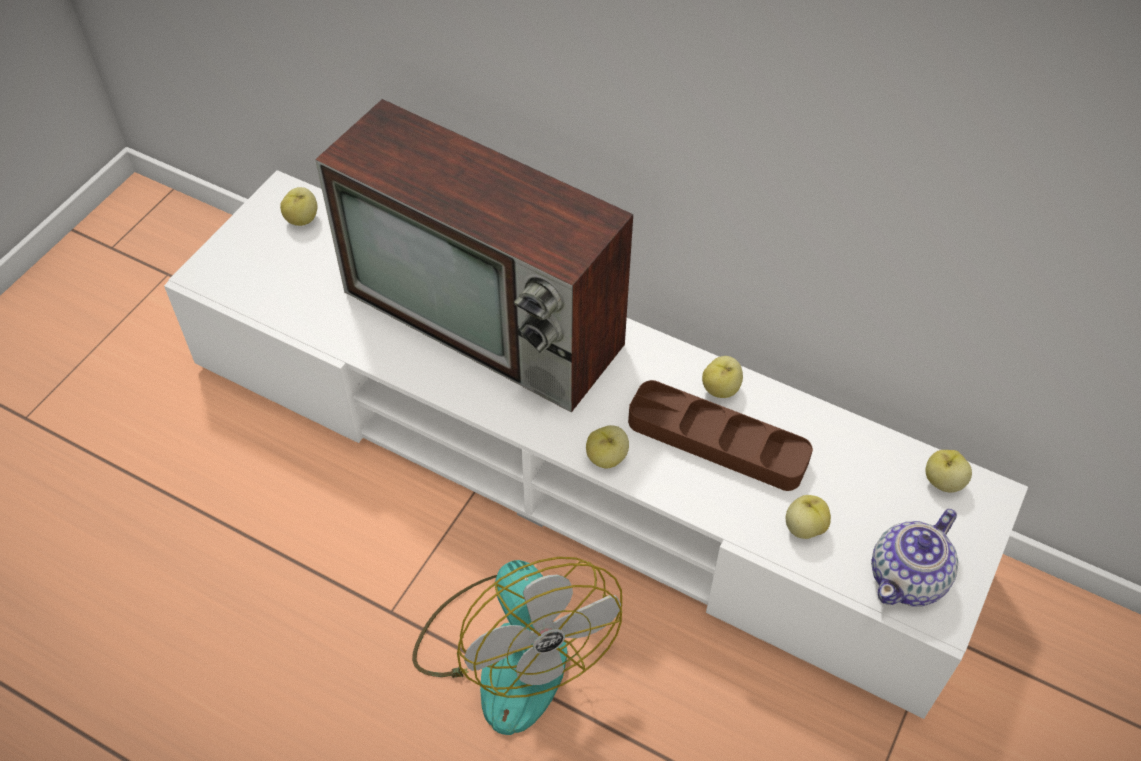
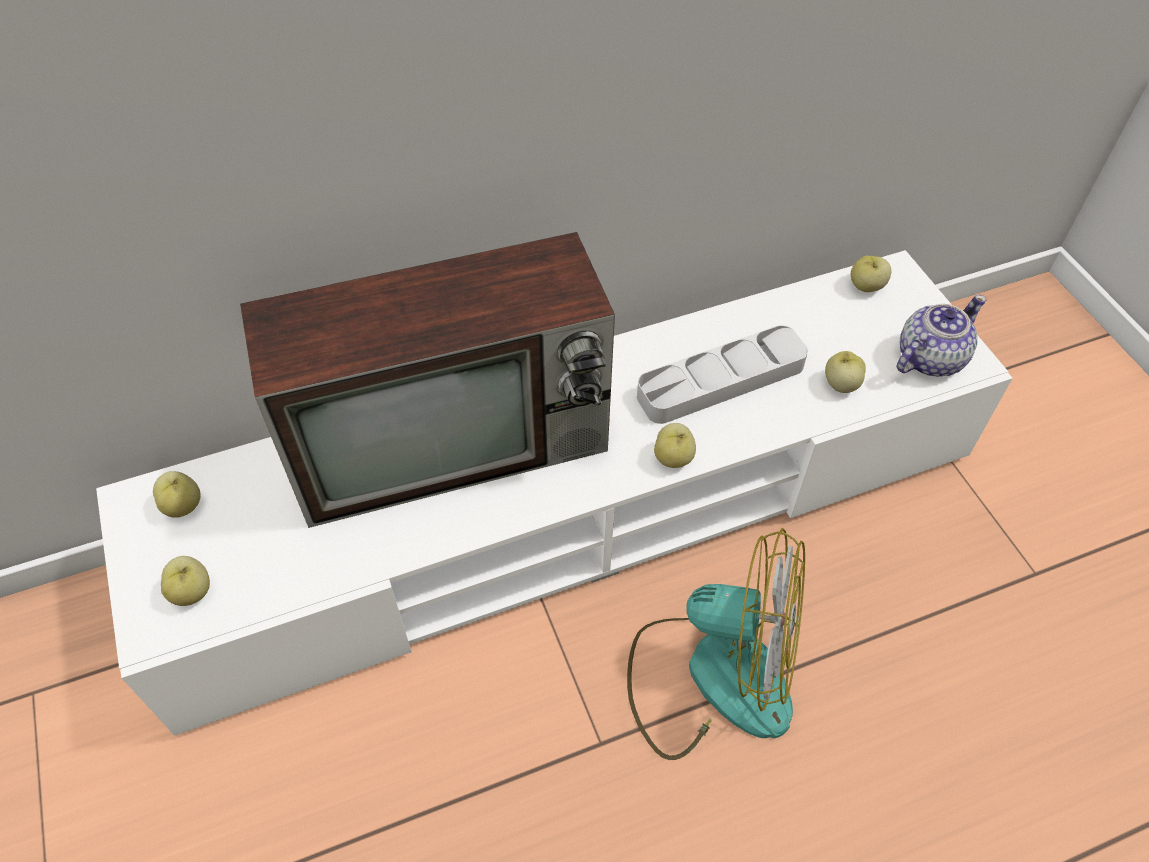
camera: 50 degrees left, 0 degrees up
(717, 441) = (721, 380): brown tray -> grey tray
(721, 389) = (676, 346): apple -> apple (192, 591)
(908, 578) = (928, 358): teapot -> teapot turned 120 degrees counterclockwise

